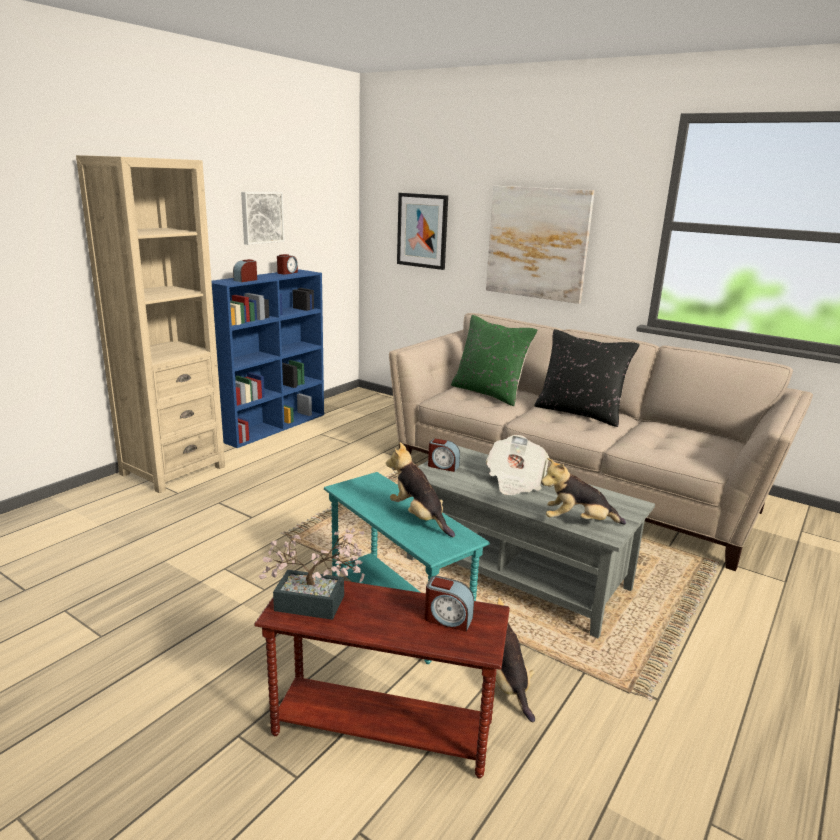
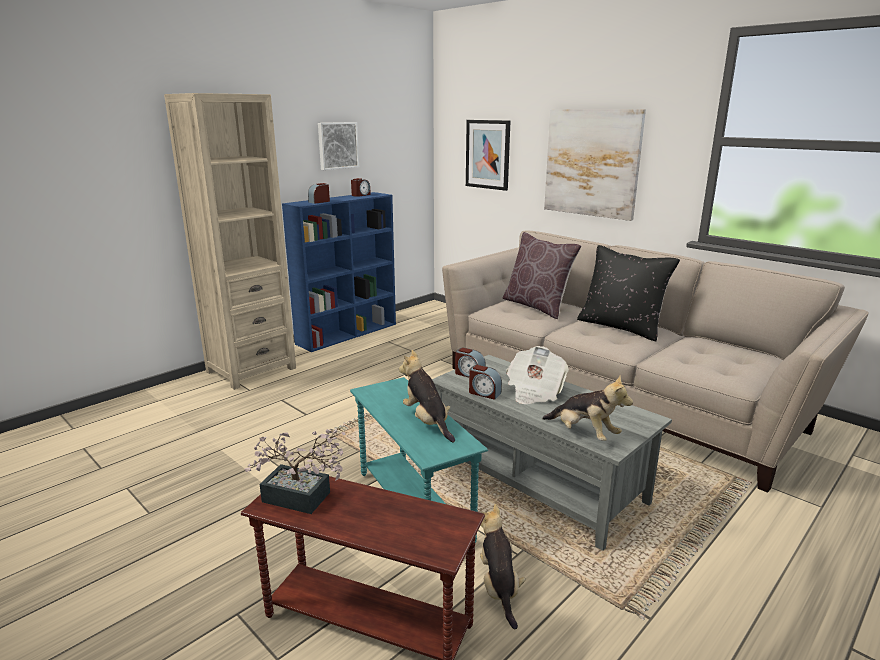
camera: 10 degrees right, 0 degrees up
(448, 619) = (419, 521): alarm clock -> alarm clock (484, 393)
(489, 393) = (537, 306): green pillow -> brown pillow
(577, 522) = (584, 434): plush toy -> plush toy turned 150 degrees counterclockwise

